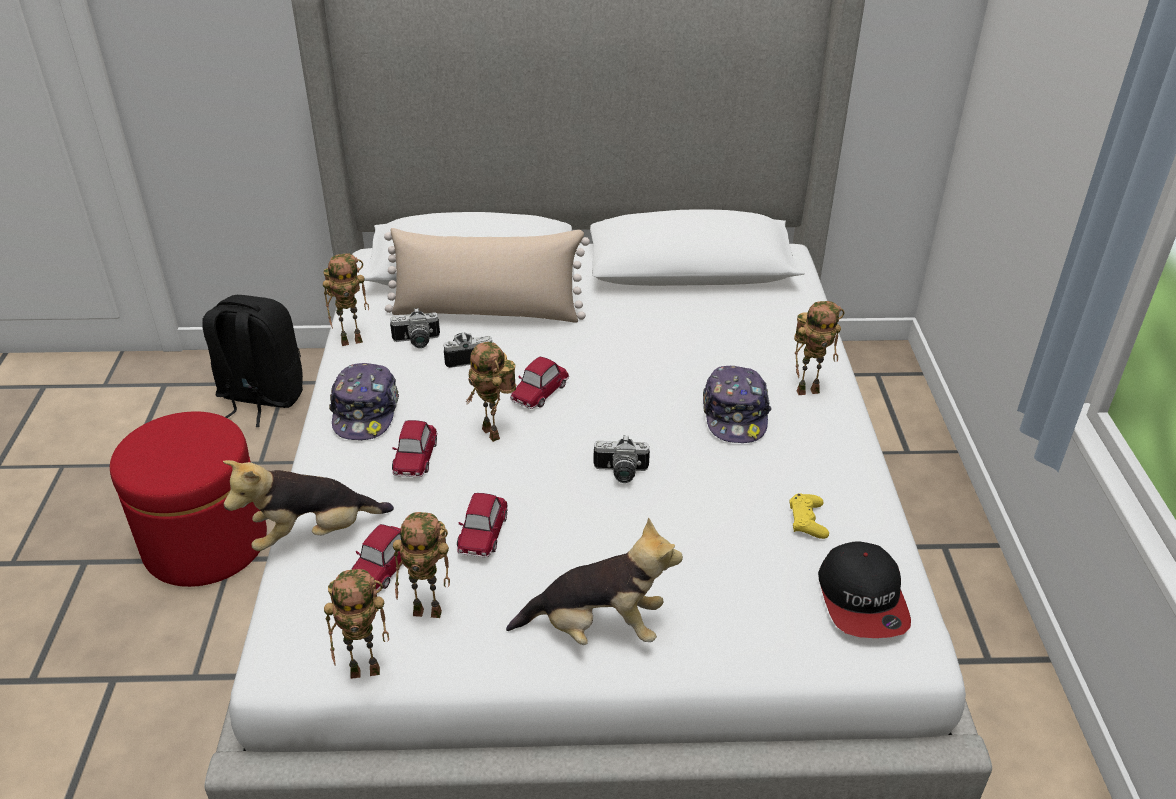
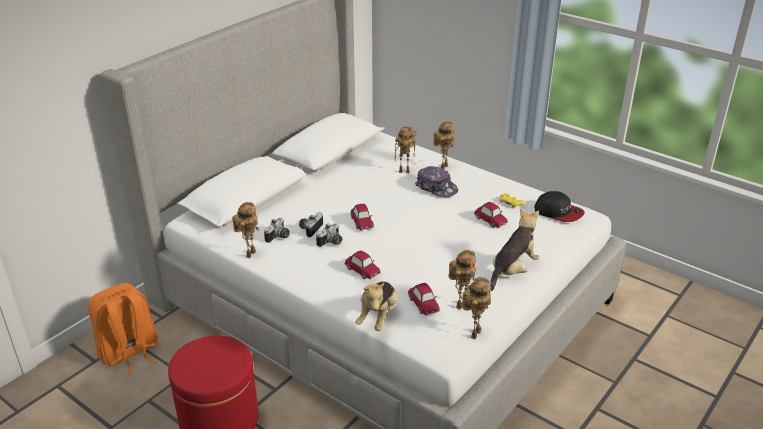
camera: 50 degrees left, 5 degrees down
(260, 398) = (129, 353): black backpack -> orange backpack
(366, 412) = (312, 271): cap -> none
(482, 533) = (433, 272): toy car -> toy car (490, 220)
(487, 312) = (284, 210): beige pillow -> none
(494, 434) = (374, 244): toy robot -> toy robot (405, 171)
(620, 473) = (437, 227): camera -> camera (331, 243)

